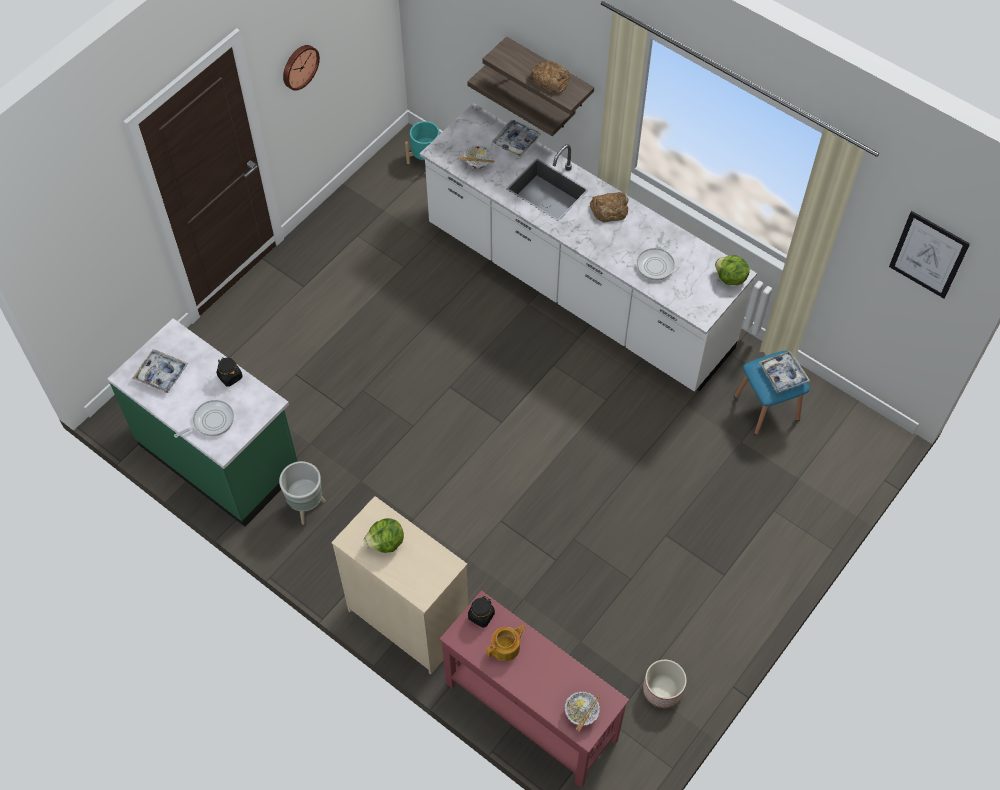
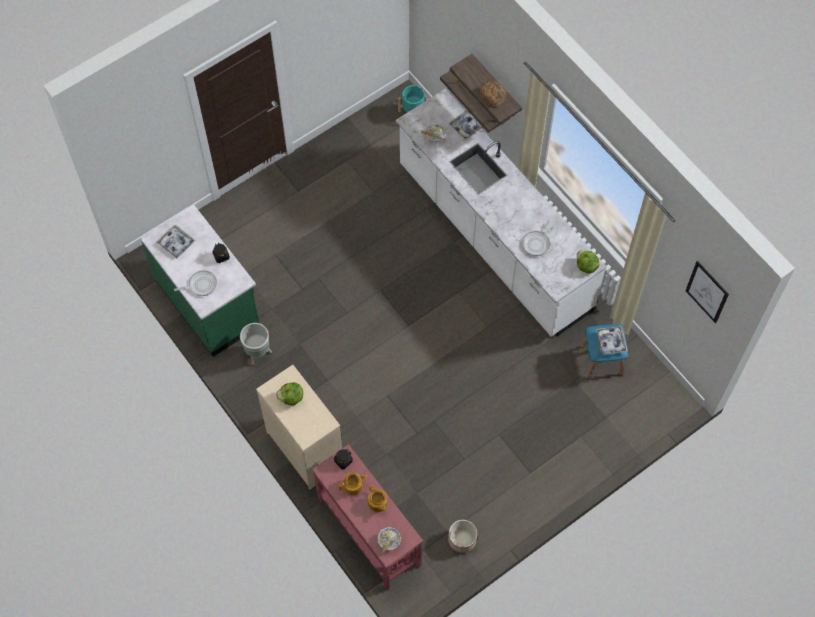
camera: 15 degrees right, 5 degrees up
(299, 66) = (321, 43): wall clock -> none
(548, 663) = (377, 503): none -> teapot
(609, 209) = (517, 194): bread -> none

